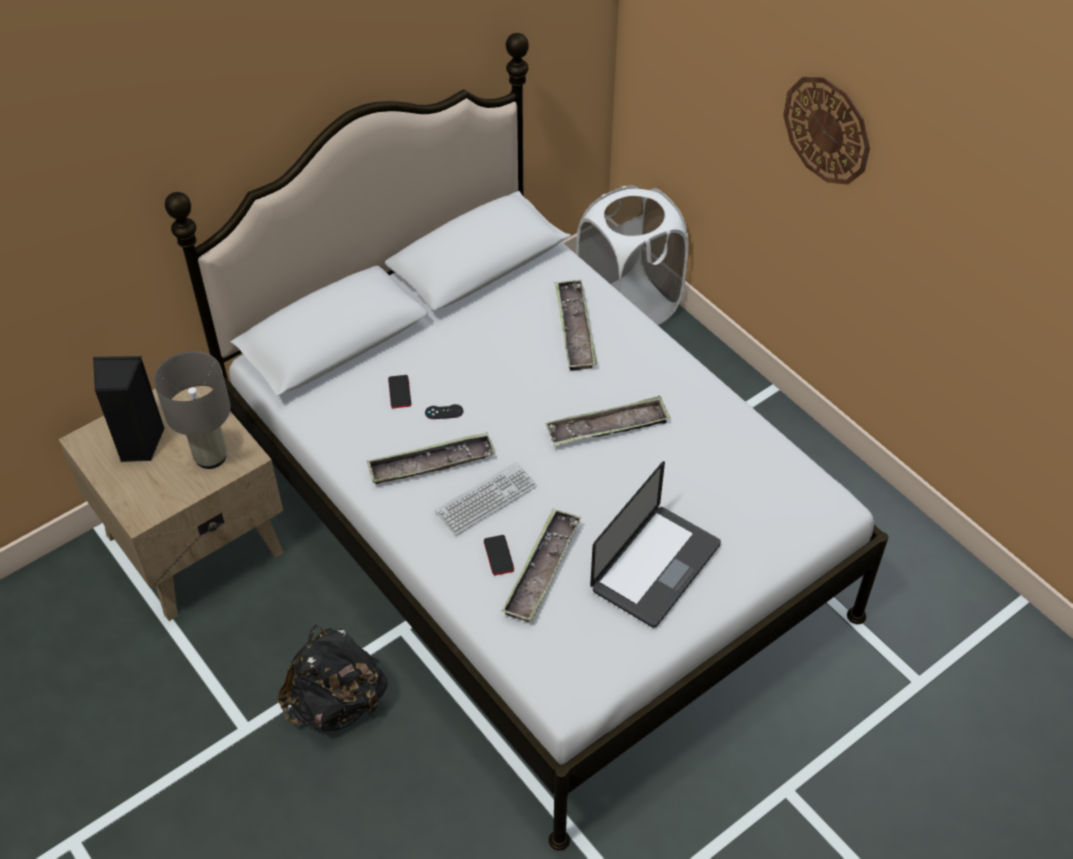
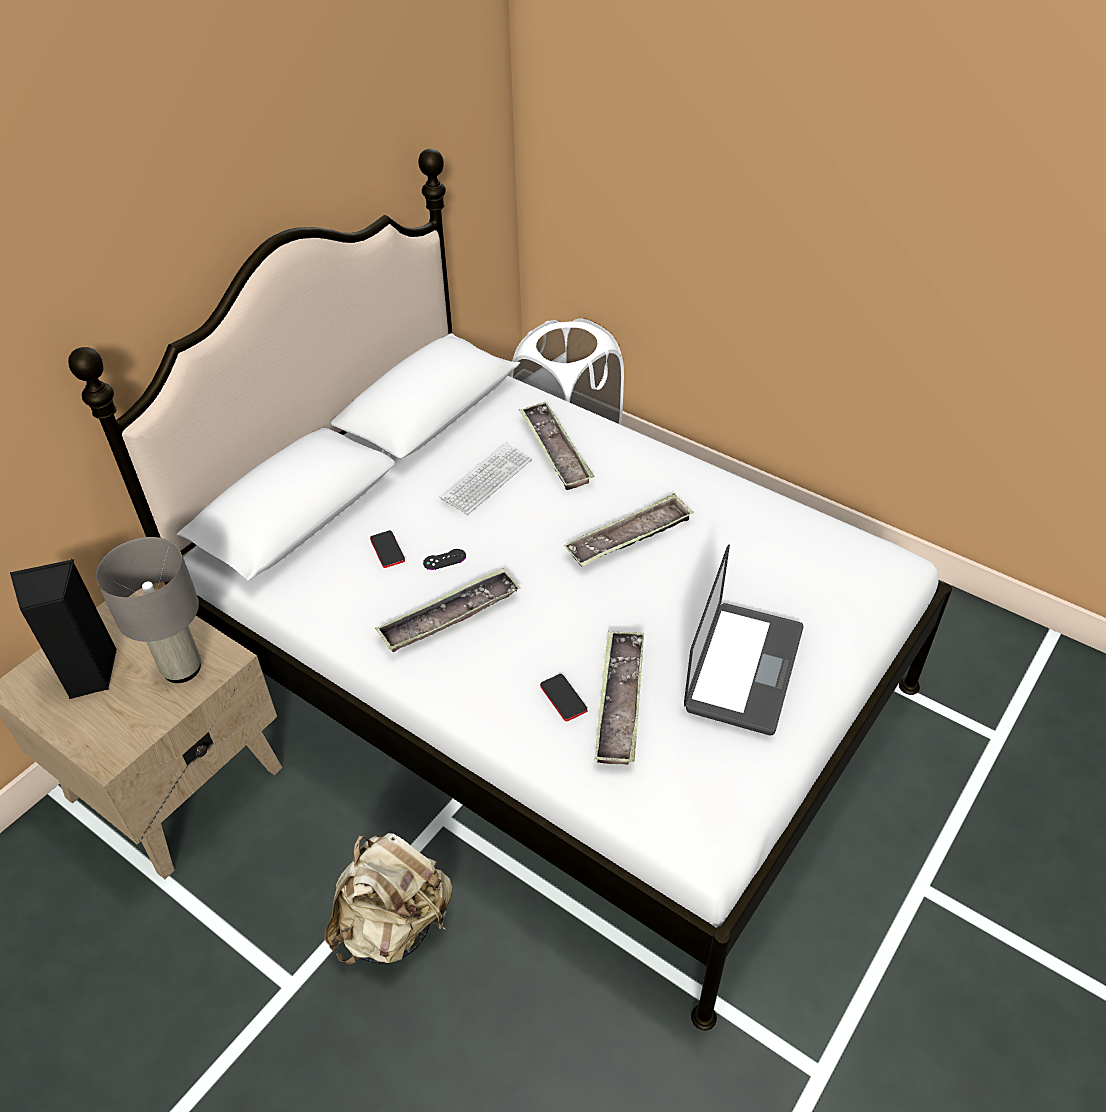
camera: 15 degrees left, 5 degrees down
(337, 703) = (393, 925): black backpack -> beige backpack
(486, 499) = (526, 640): keyboard -> keyboard (486, 480)
(827, 130) = (783, 182): wall clock -> none

